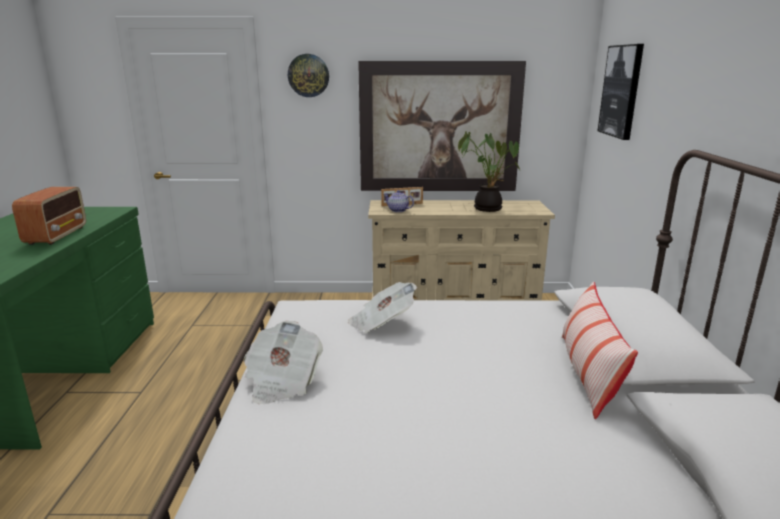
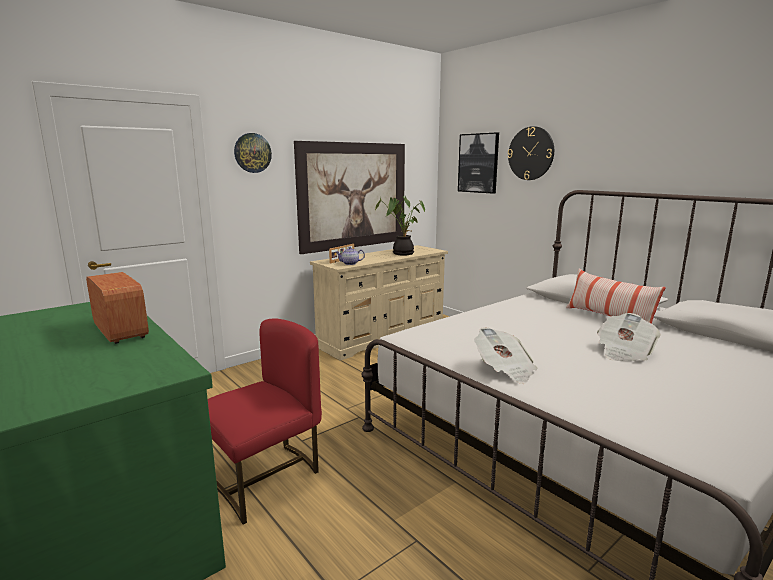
camera: 40 degrees left, 5 degrees down
(155, 397) = (264, 477): none -> red chair
(381, 323) = (476, 328): newspaper -> newspaper (624, 352)
(667, 80) = (531, 153): none -> wall clock

